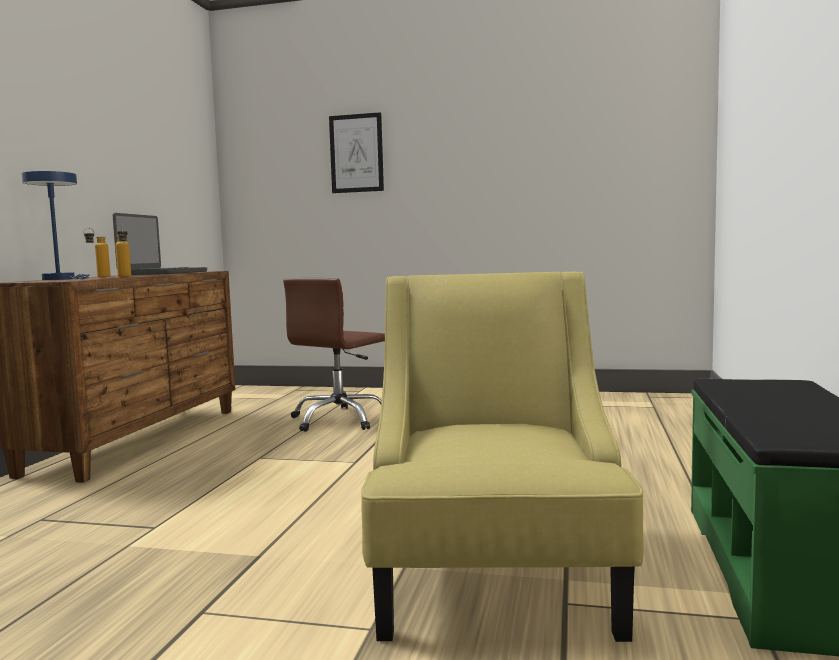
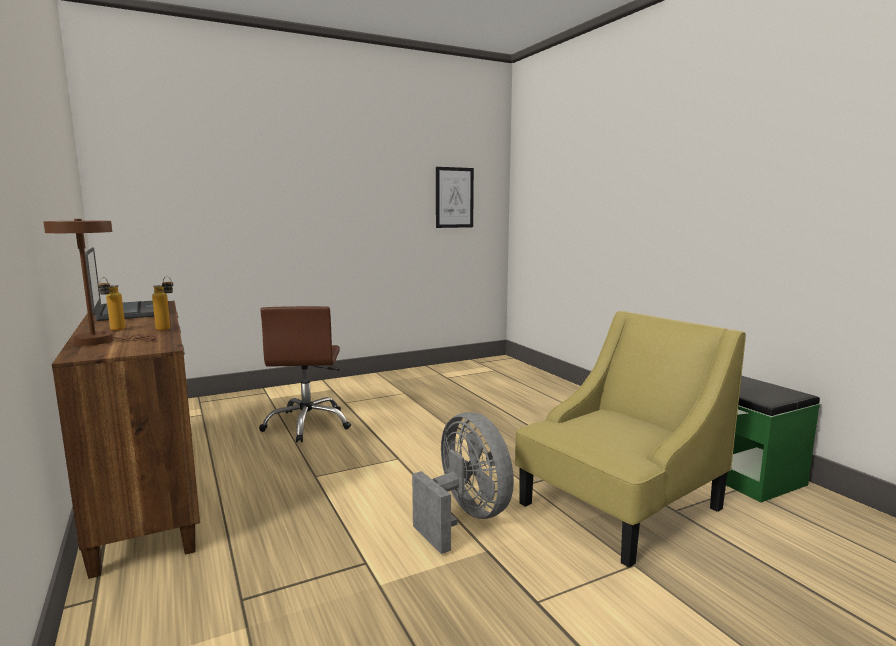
camera: 40 degrees left, 5 degrees up
(62, 279) = (101, 341): blue table lamp -> brown table lamp
(302, 524) = (464, 518): none -> grey fan
(356, 153) = (248, 177): picture -> picture (454, 197)
(494, 571) = (619, 506): yellow armchair -> yellow armchair turned 90 degrees clockwise

